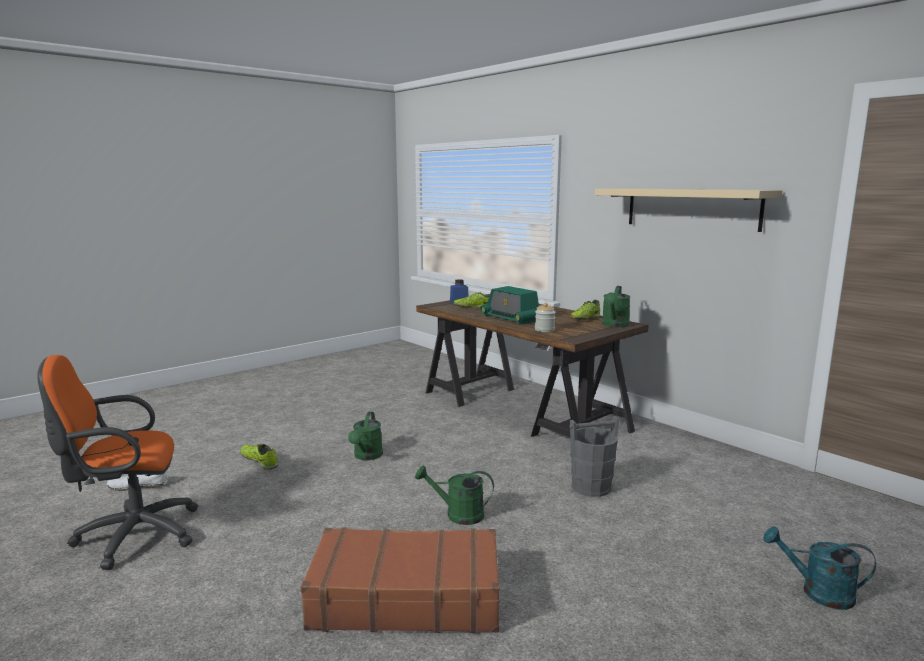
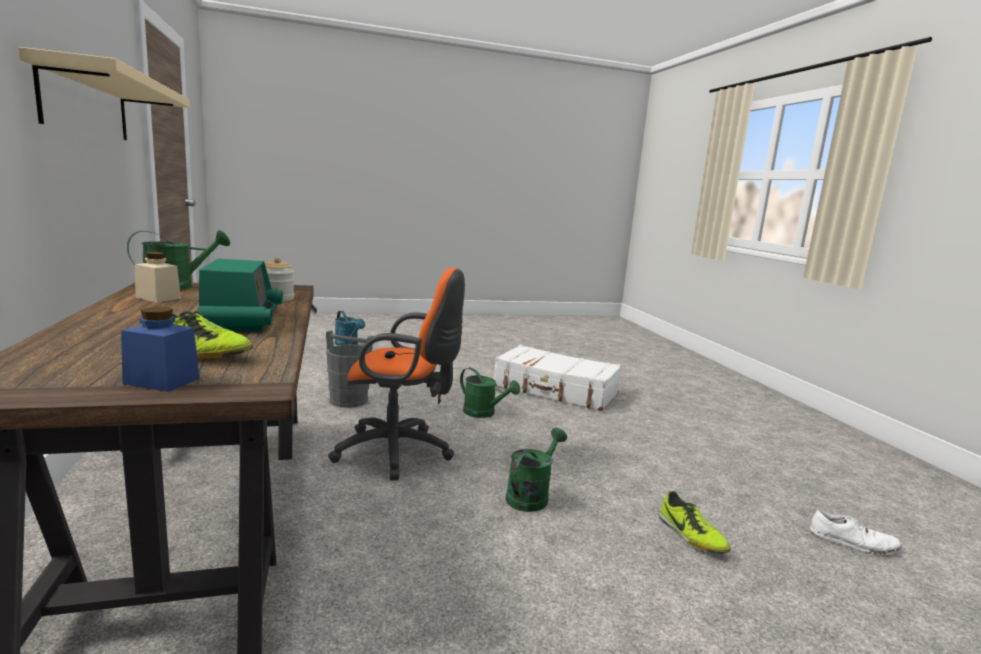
camera: 155 degrees left, 0 degrees up
(131, 536) = (786, 474): orange office chair -> orange office chair (399, 452)
(405, 597) = (555, 390): brown suitcase -> white suitcase
(585, 319) = (158, 298): shoe -> beige jar

